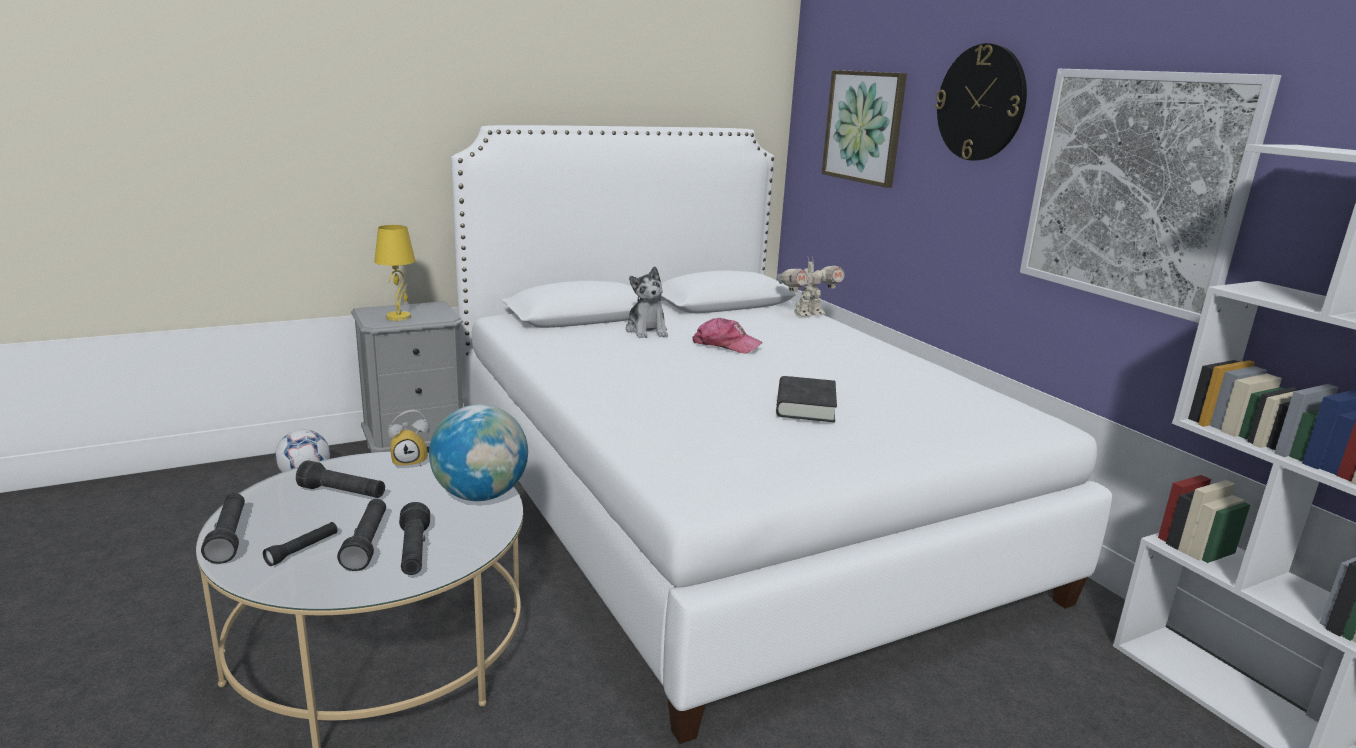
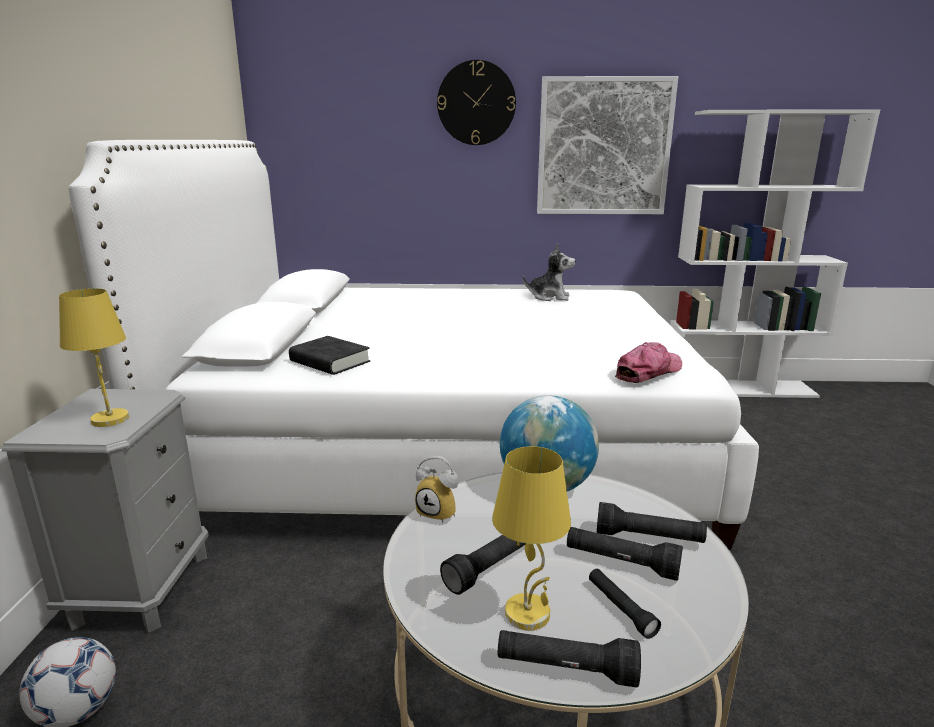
camera: 60 degrees left, 0 degrees up
(287, 515) = (529, 614): none -> yellow table lamp
(411, 461) = (440, 513): alarm clock -> alarm clock turned 105 degrees clockwise
(647, 331) = (341, 332): plush toy -> plush toy (549, 297)
(725, 345) = (413, 319): cap -> cap (648, 372)
(805, 406) = (564, 324): black book -> black book (330, 361)
(807, 314) = (374, 289): toy robot -> none
(864, 127) = (355, 131): picture -> none

